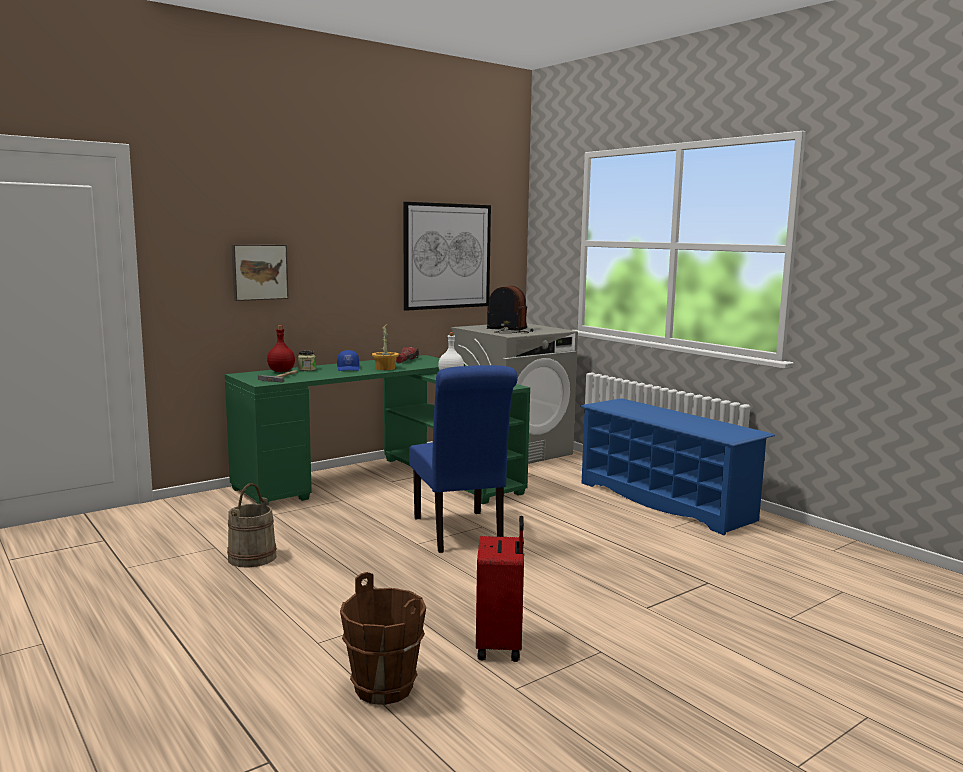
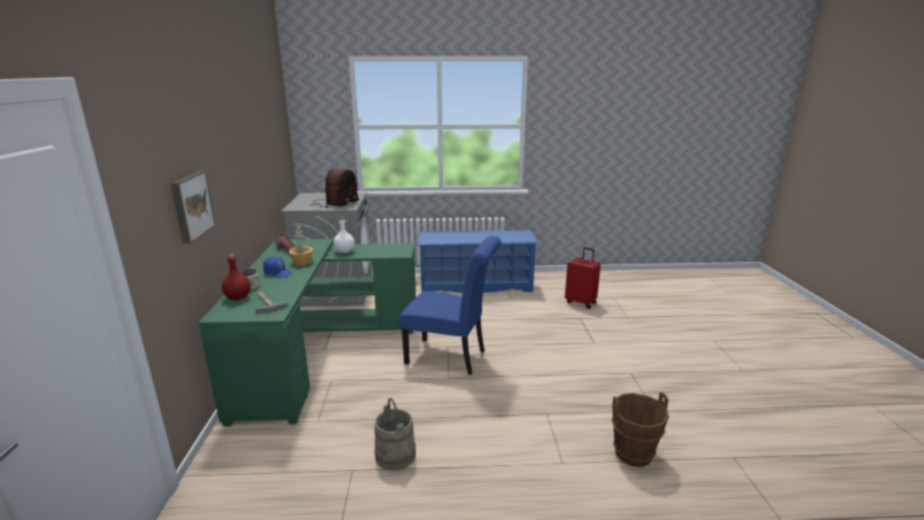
camera: 55 degrees left, 10 degrees up
(447, 256) = (266, 151): picture -> none
(501, 646) = (607, 398): red suitcase -> red suitcase (581, 302)
(509, 331) = (334, 203): radio -> radio turned 150 degrees clockwise

